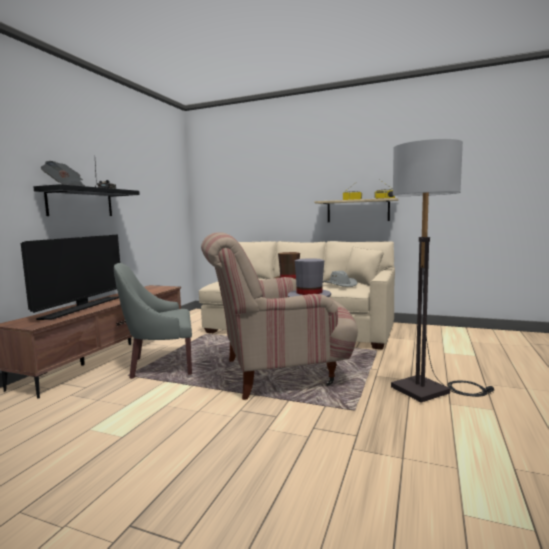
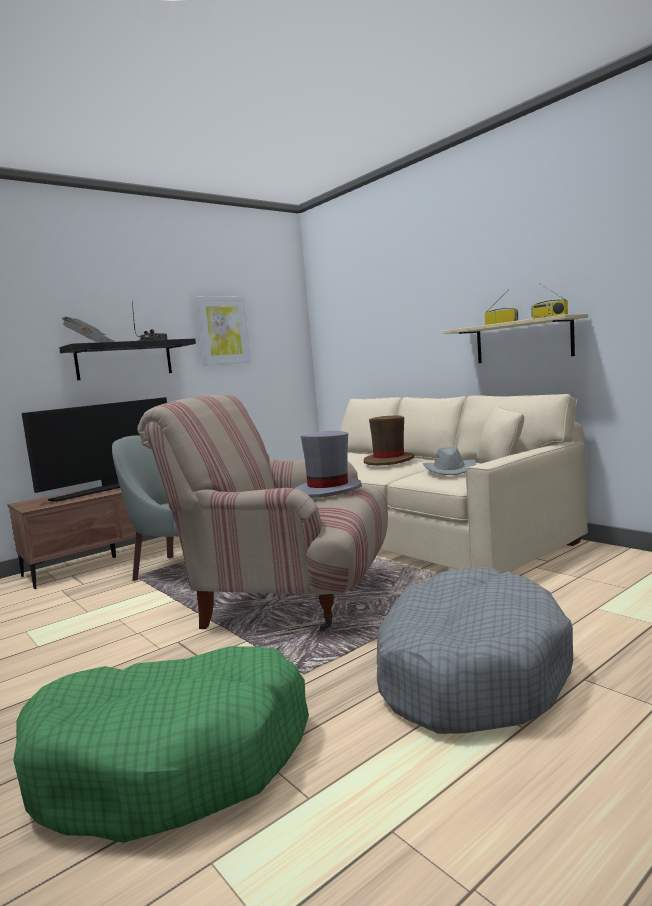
camera: 30 degrees right, 0 degrees up
(142, 187) = (223, 331): none -> picture
(355, 475) = (172, 760): none -> green dog bed
(434, 391) = (468, 671): floor lamp -> grey dog bed

